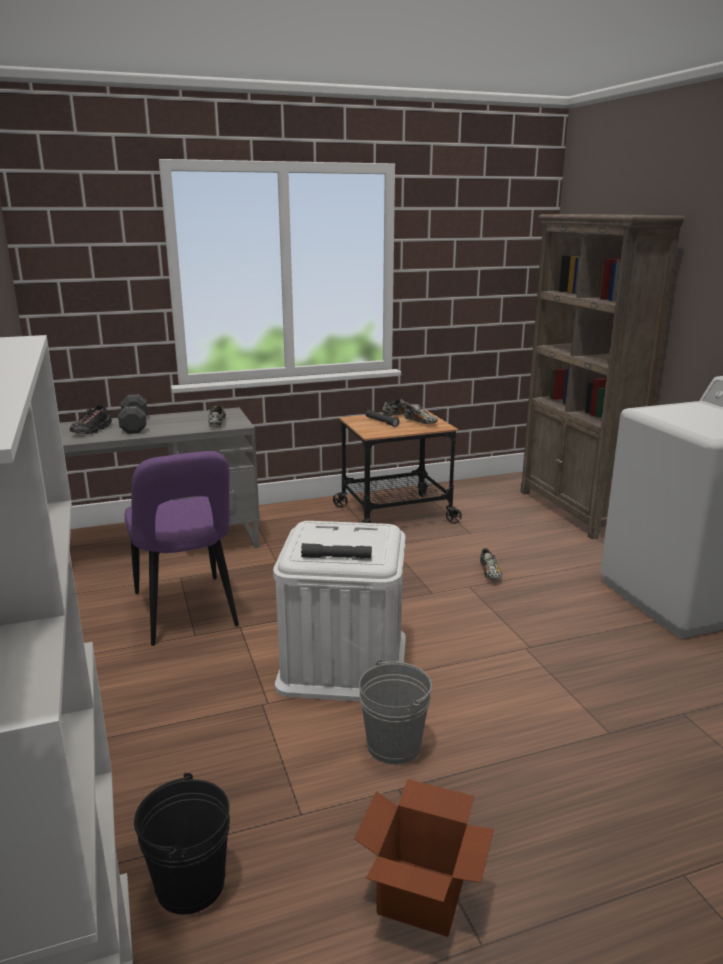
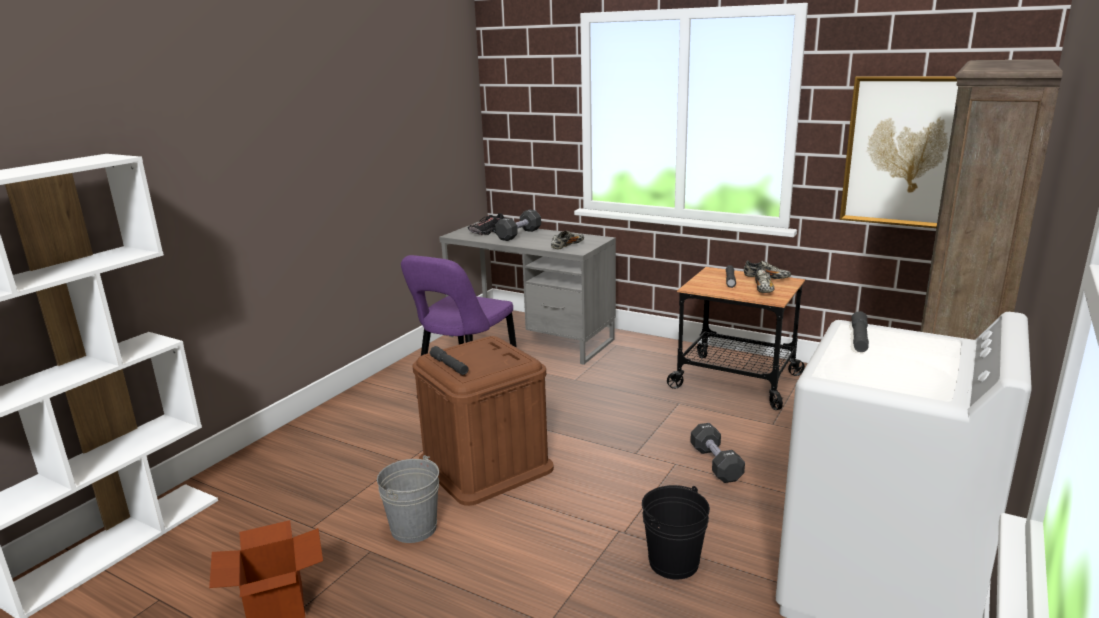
camera: 50 degrees right, 0 degrees up
(190, 884) = (226, 521): black bucket -> black bucket (673, 562)
(343, 662) = (485, 464): white storage box -> brown storage box
(474, 291) = (905, 152): none -> picture
(490, 573) = (715, 463): shoe -> black dumbbell
(667, 414) = (859, 338): none -> grey flashlight

